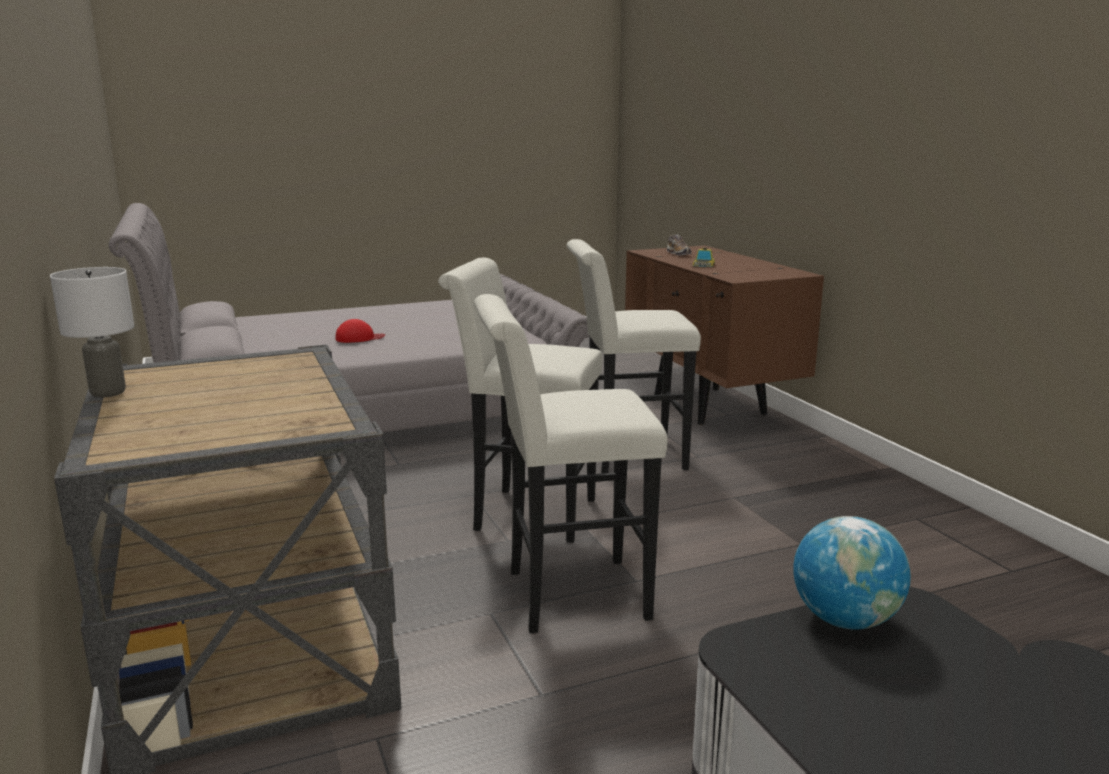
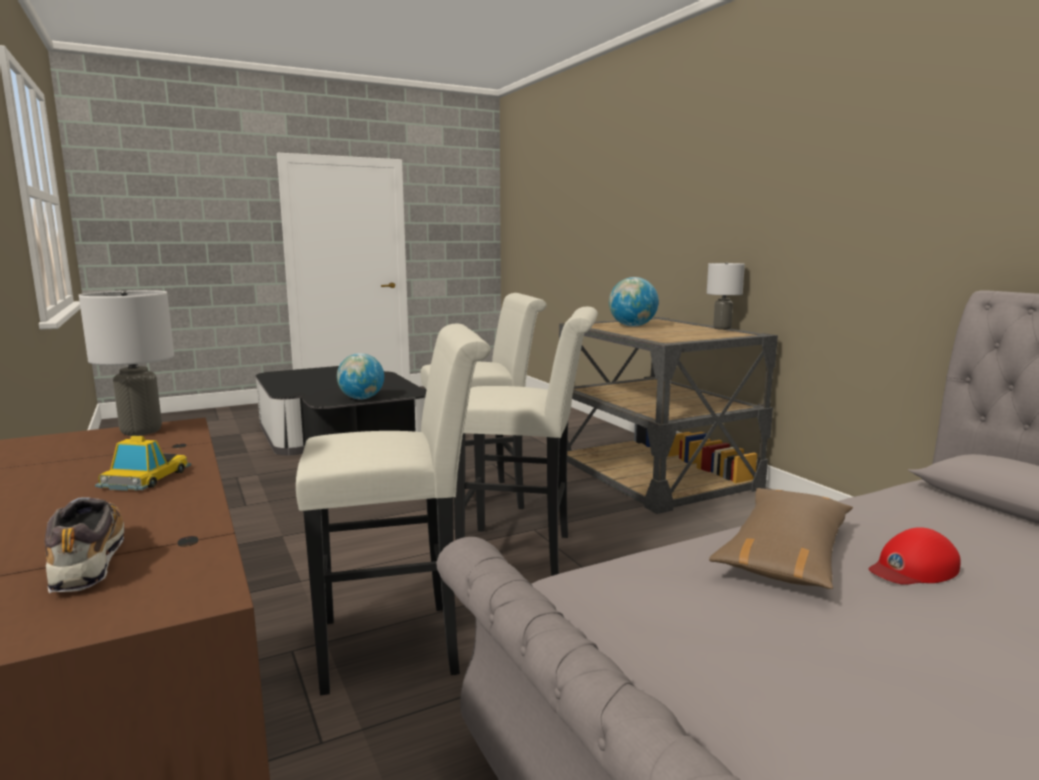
camera: 175 degrees right, 5 degrees down
(245, 415) = (632, 326): none -> globe
(409, 345) = (786, 553): none -> brown pillow
(750, 277) = (139, 432): none -> white table lamp

